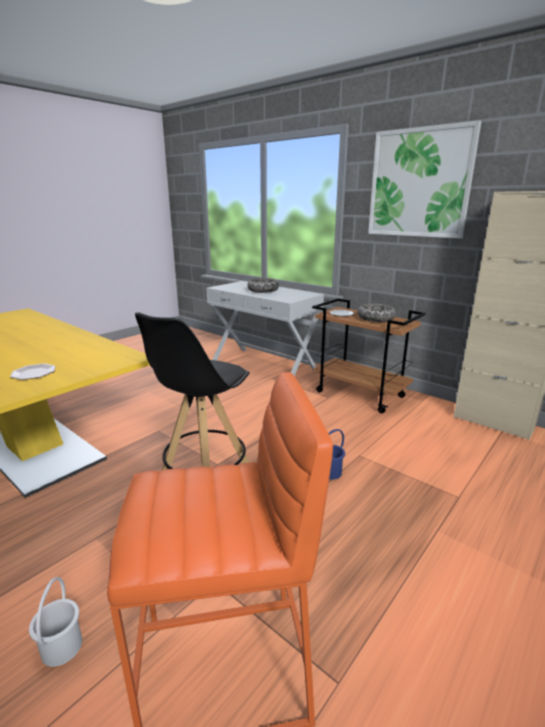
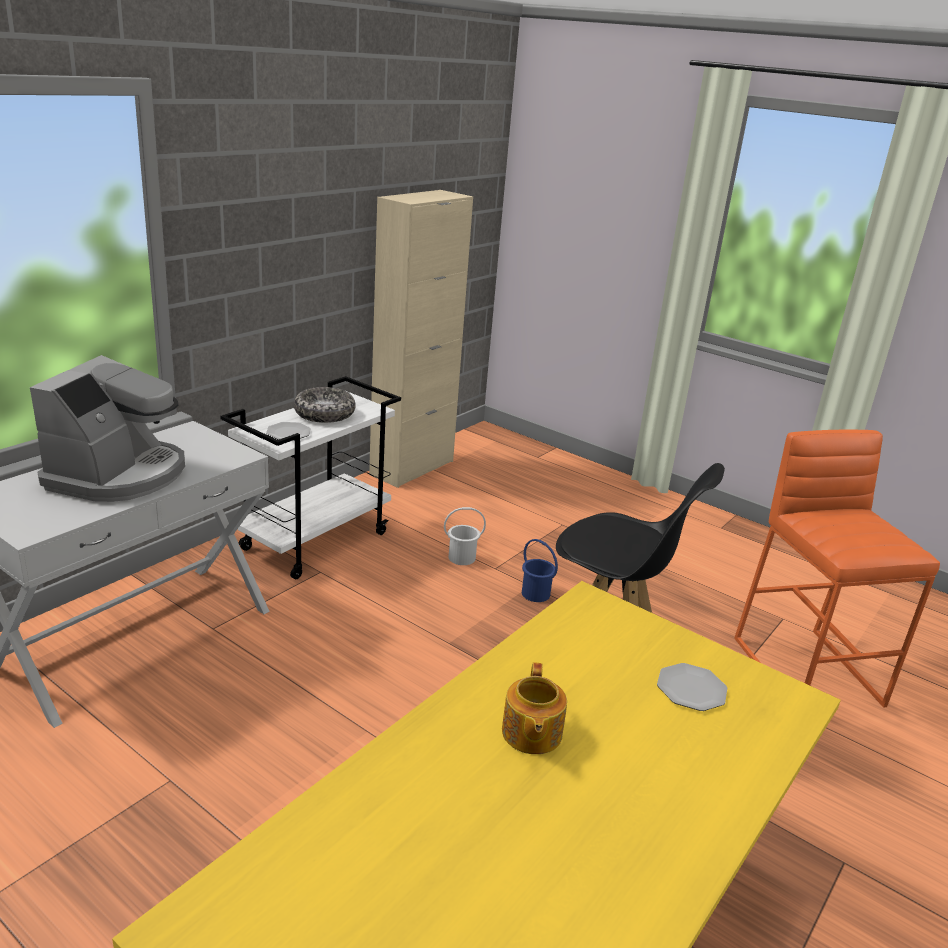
camera: 95 degrees left, 5 degrees up
(44, 342) = (530, 733): none -> teapot
(62, 646) = (848, 776): white bucket -> white bucket (461, 557)
(263, 290) = (119, 474): bowl -> coffee machine
(360, 394) = (315, 540): brown cart -> white cart
(419, 183) = (283, 190): picture -> none

